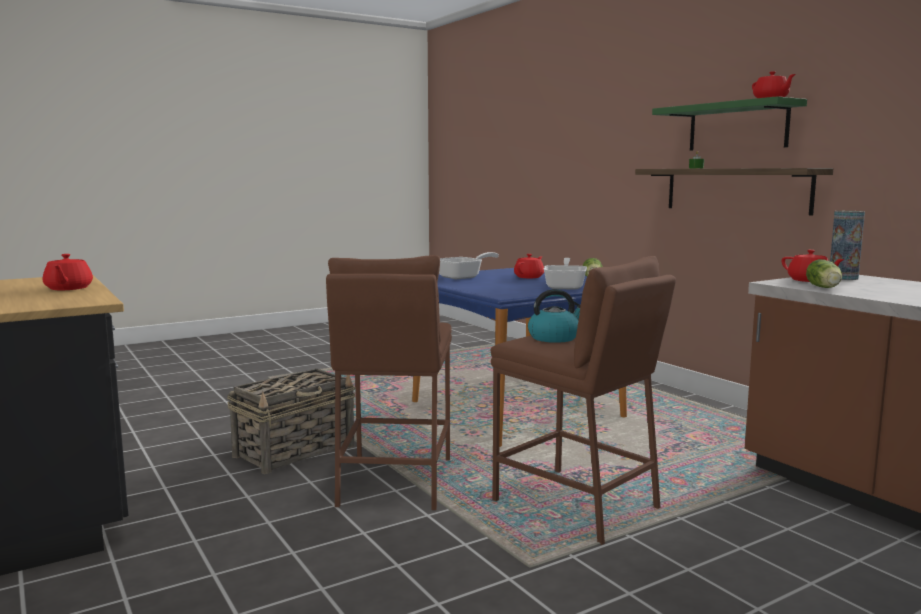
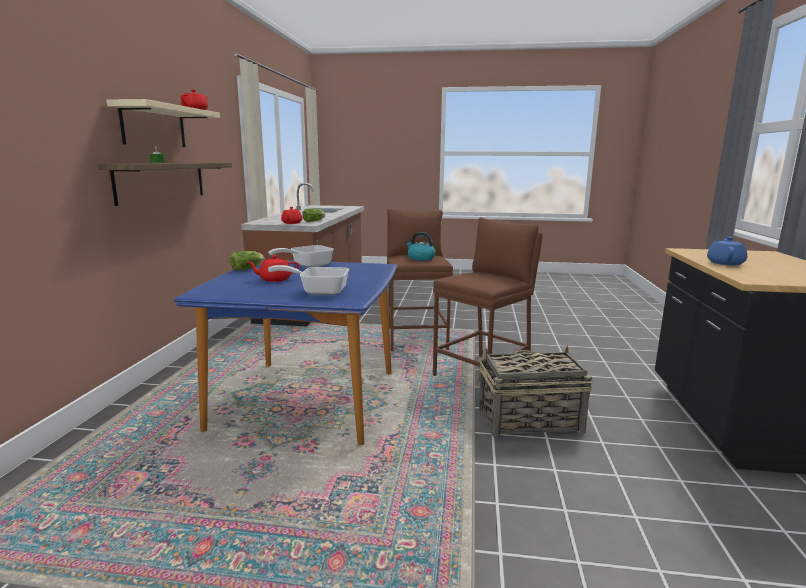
camera: 140 degrees left, 5 degrees up
(68, 288) = (725, 263): red teapot -> blue teapot
(737, 127) = (154, 126): green shelf -> beige shelf
(843, 278) = (270, 222): vase -> none

